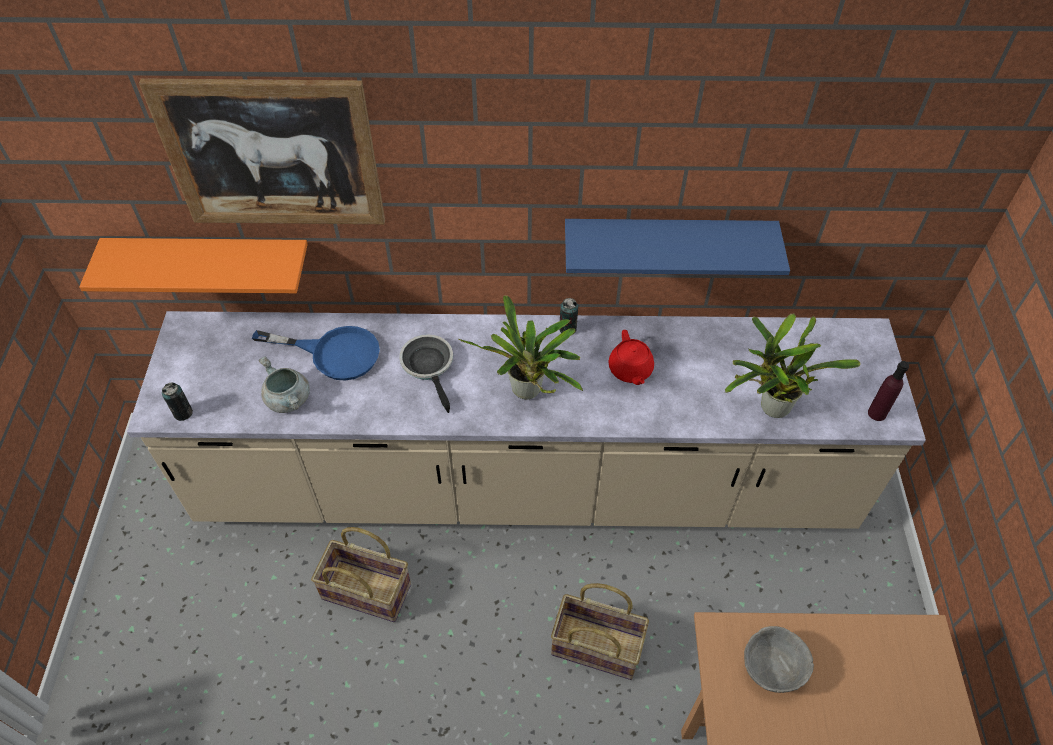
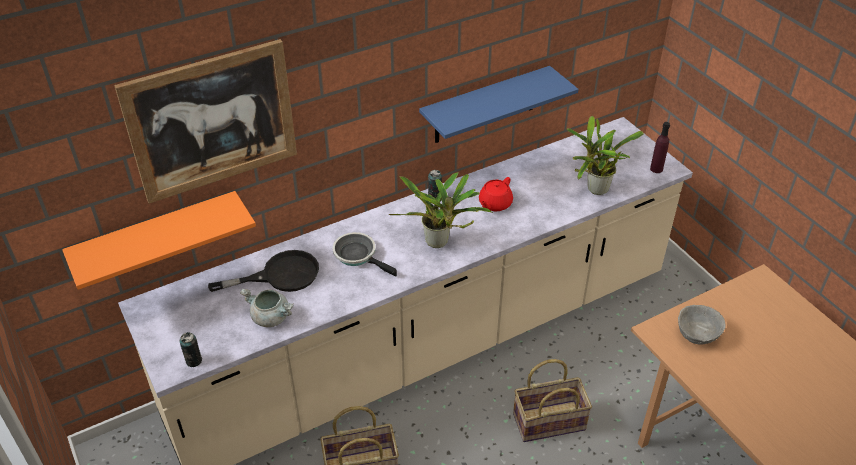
camera: 30 degrees left, 10 degrees down
(334, 353) = (280, 275): blue frying pan -> black frying pan
(630, 370) = (494, 204): red teapot -> red teapot turned 75 degrees clockwise

